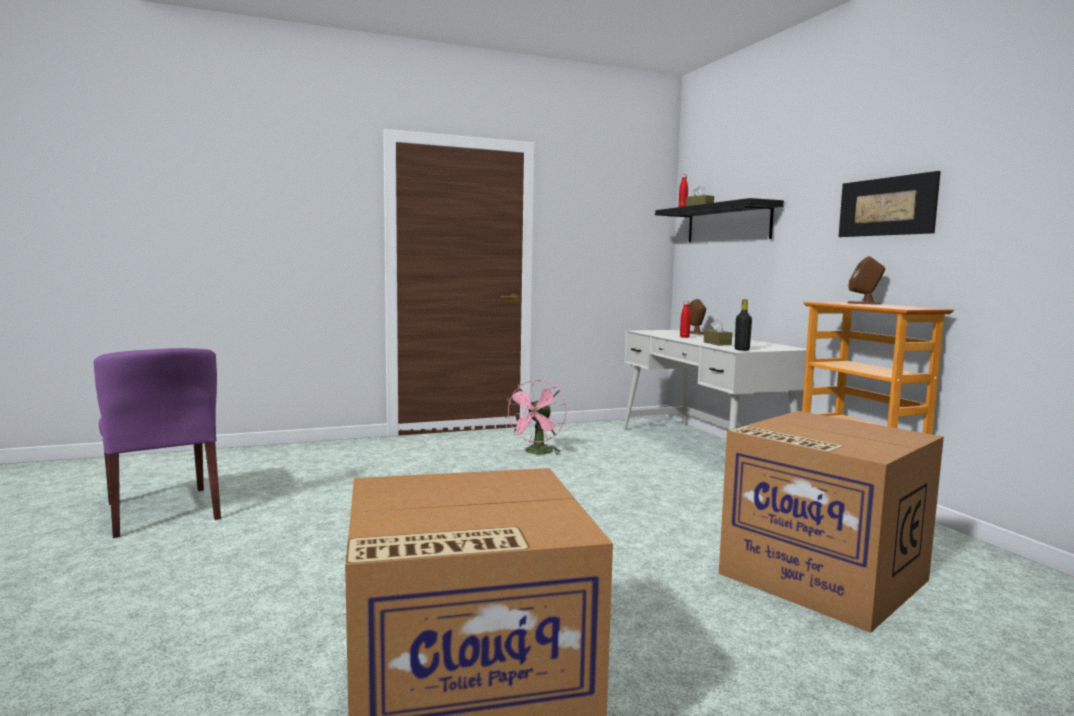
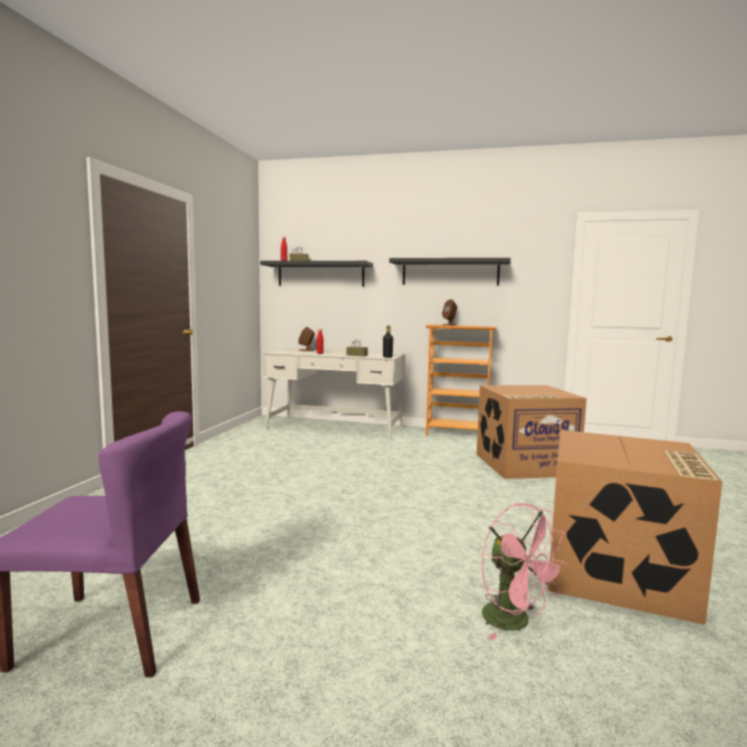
camera: 55 degrees left, 0 degrees up
(537, 453) = (264, 458): pink fan -> pink fan (515, 622)
(886, 206) = (450, 272): picture -> black shelf

